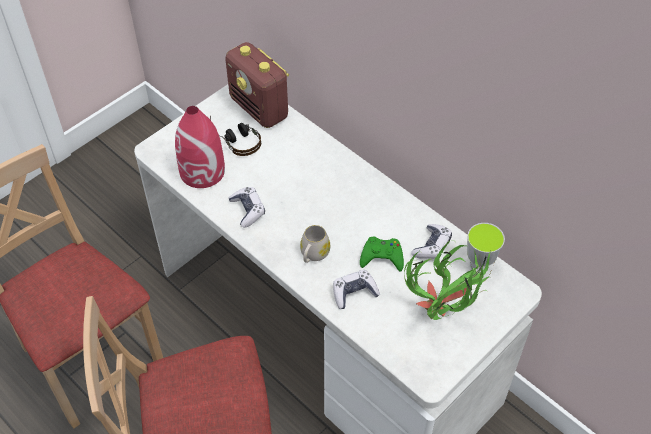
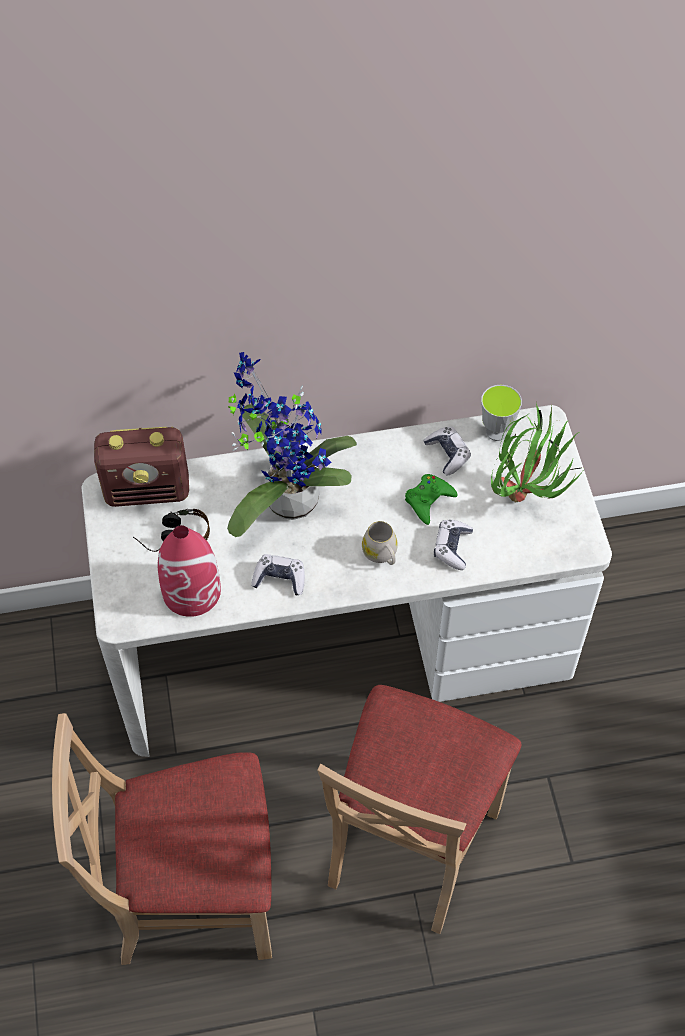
camera: 55 degrees left, 5 degrees up
(314, 177) = (286, 497): none -> potted plant

